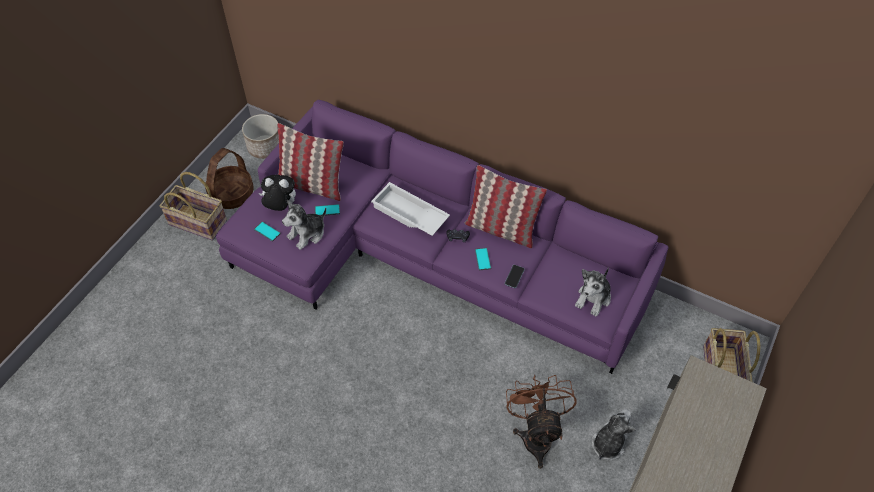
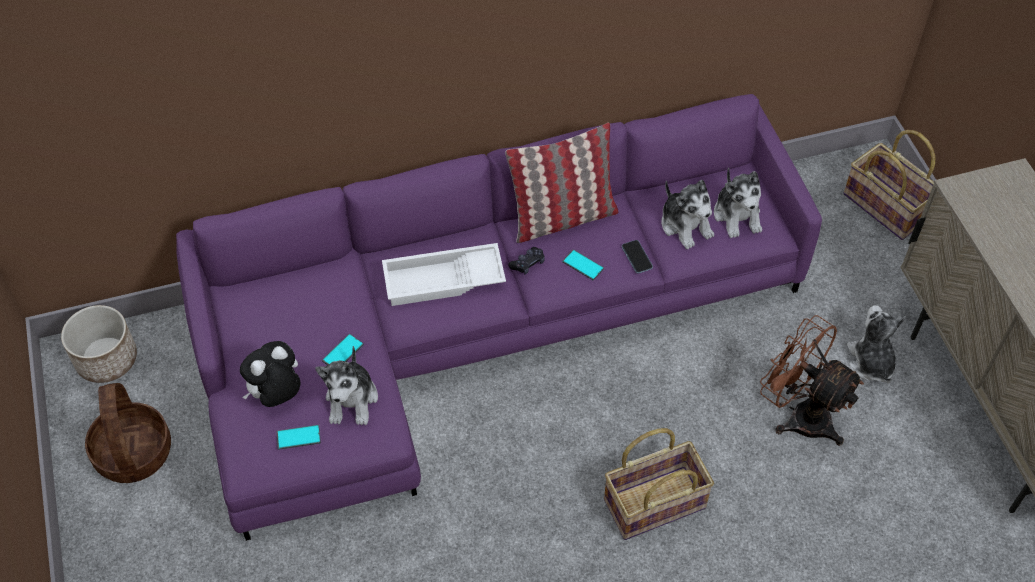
camera: 45 degrees left, 0 degrees up
(198, 222) = (129, 523): basket -> basket (654, 502)
(311, 185) = (284, 339): pillow -> none
(559, 281) = (685, 225): none -> plush toy

